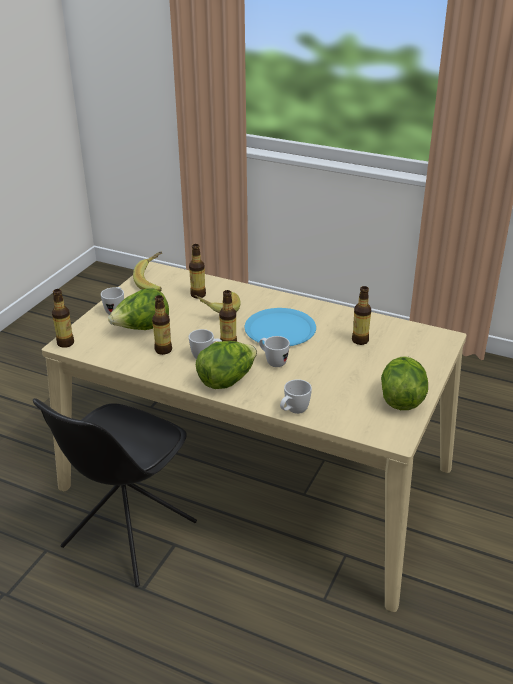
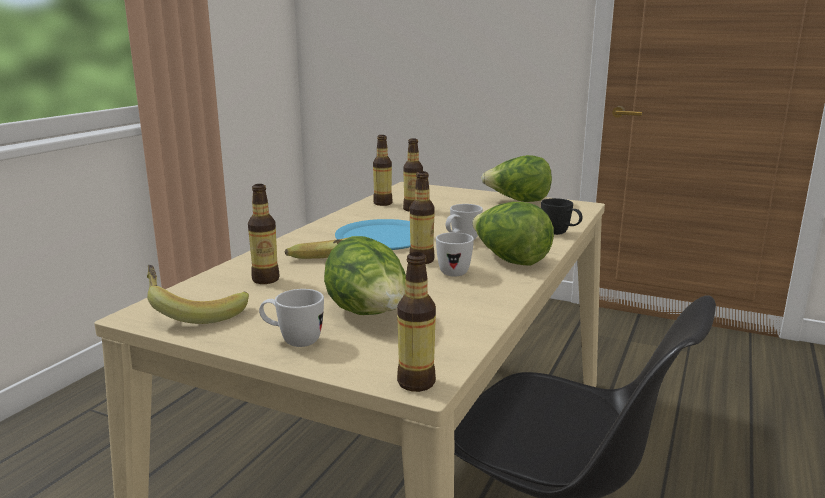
camera: 90 degrees left, 15 degrees down
(163, 350) = (438, 297): bottle -> bottle (382, 203)
(293, 411) = (560, 234): white mug -> black mug

